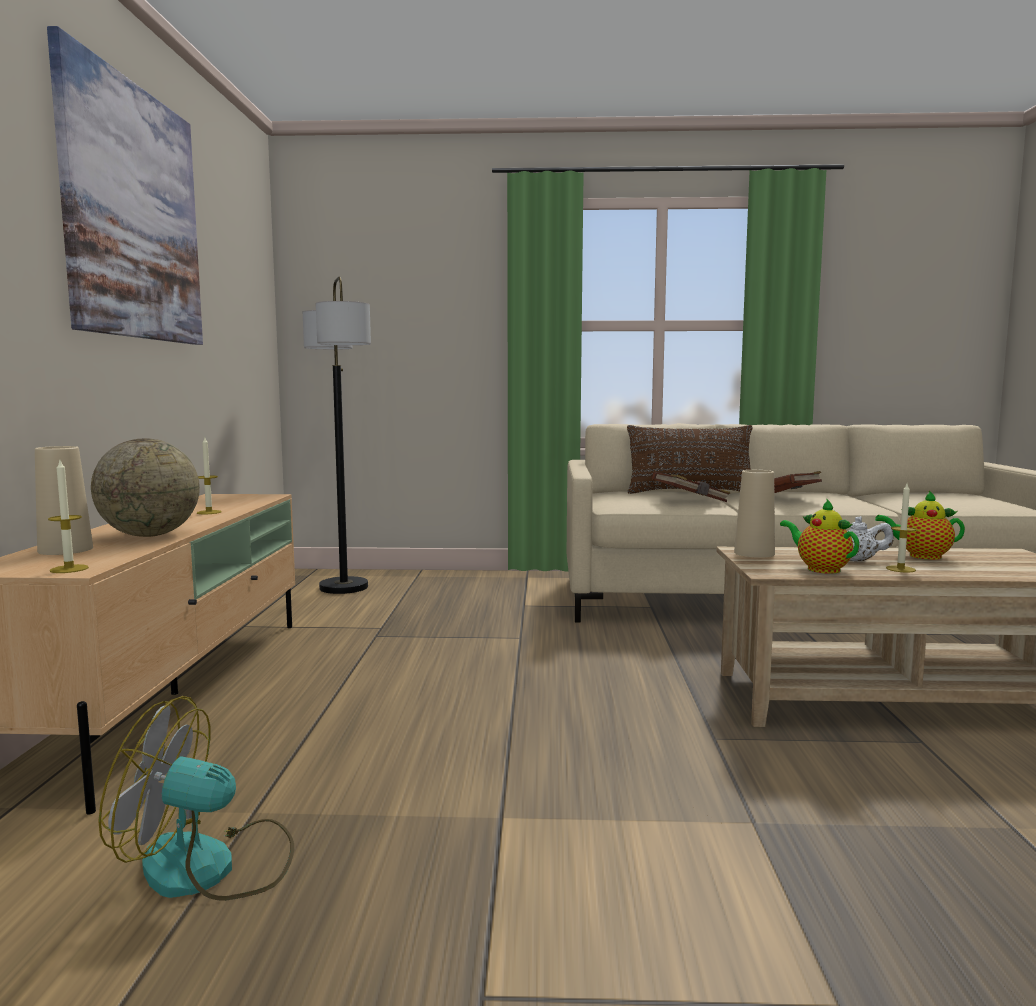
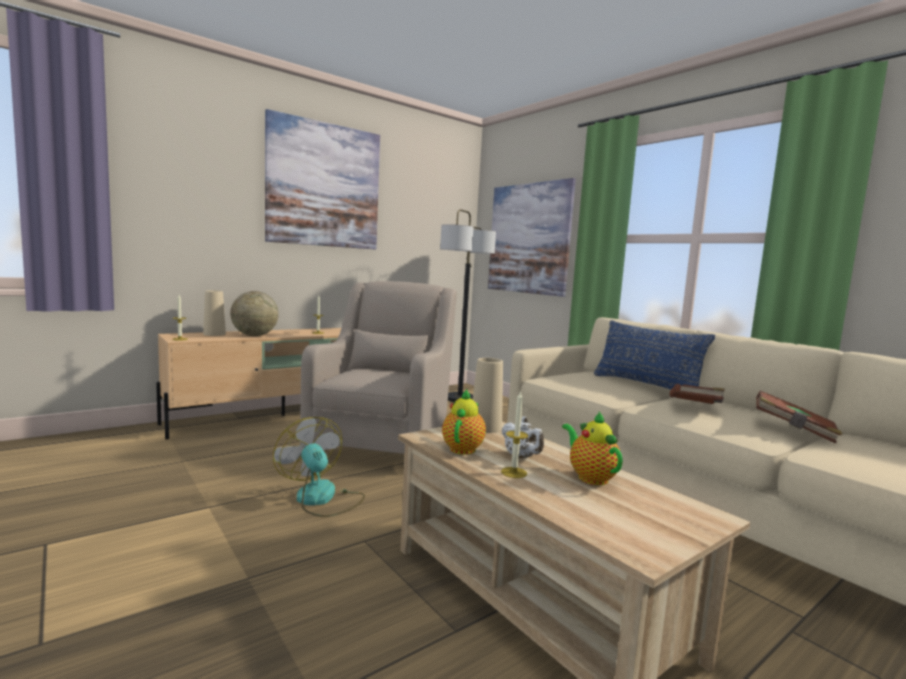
camera: 50 degrees right, 0 degrees up
(210, 867) = (133, 468): fan -> fan (321, 499)
(402, 325) = (529, 238): none -> picture
(429, 662) = (382, 443): none -> beige armchair
(690, 492) = (645, 385): brown pillow -> blue pillow
(690, 501) = (607, 389): brown book -> brown book (793, 430)

